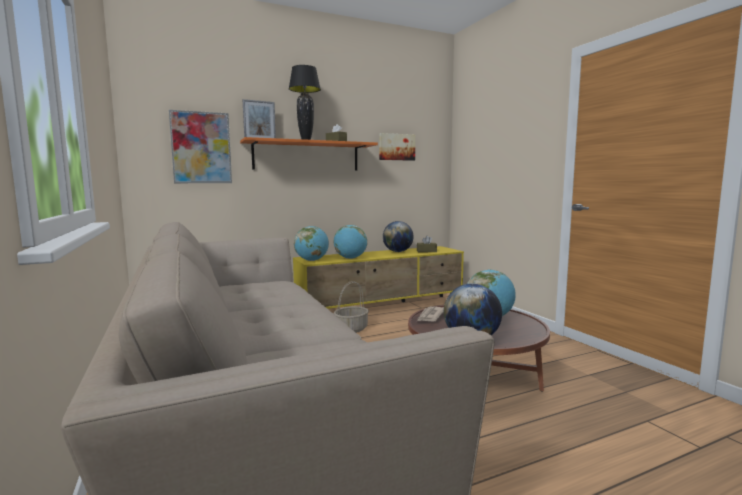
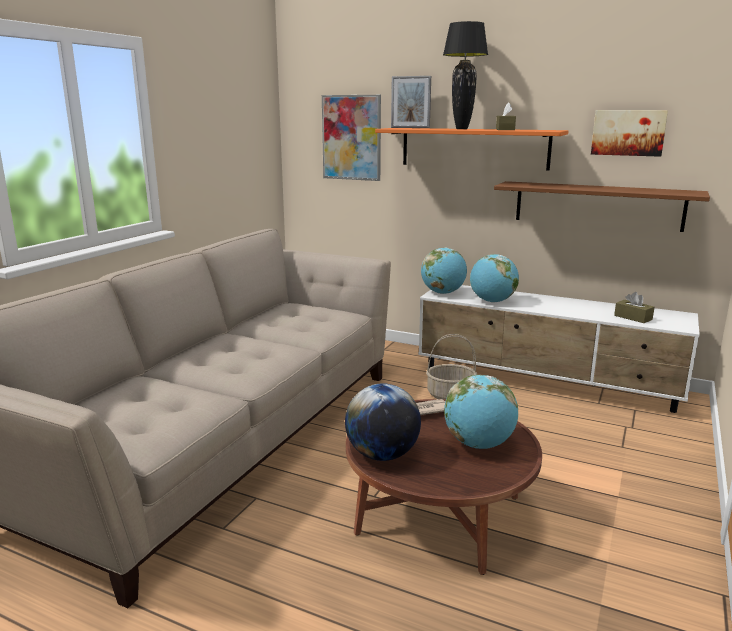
camera: 50 degrees right, 10 degrees up
(382, 307) = (546, 382): yellow tv stand -> white tv stand
(385, 191) = (597, 205): none -> brown shelf
(398, 251) = (588, 307): globe -> none

